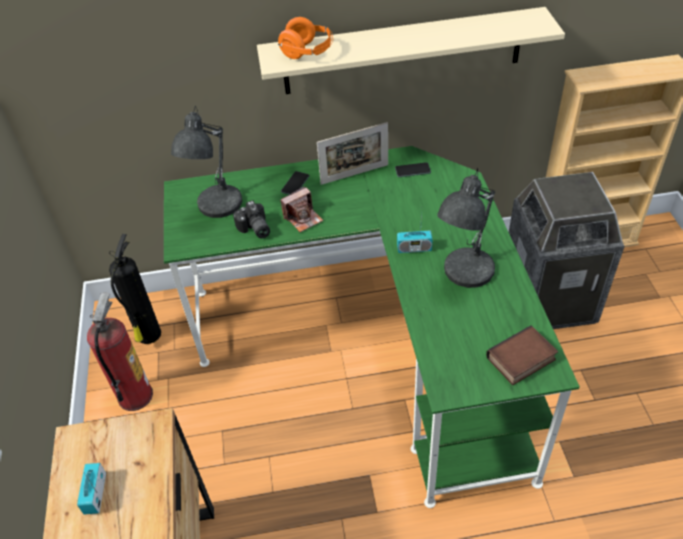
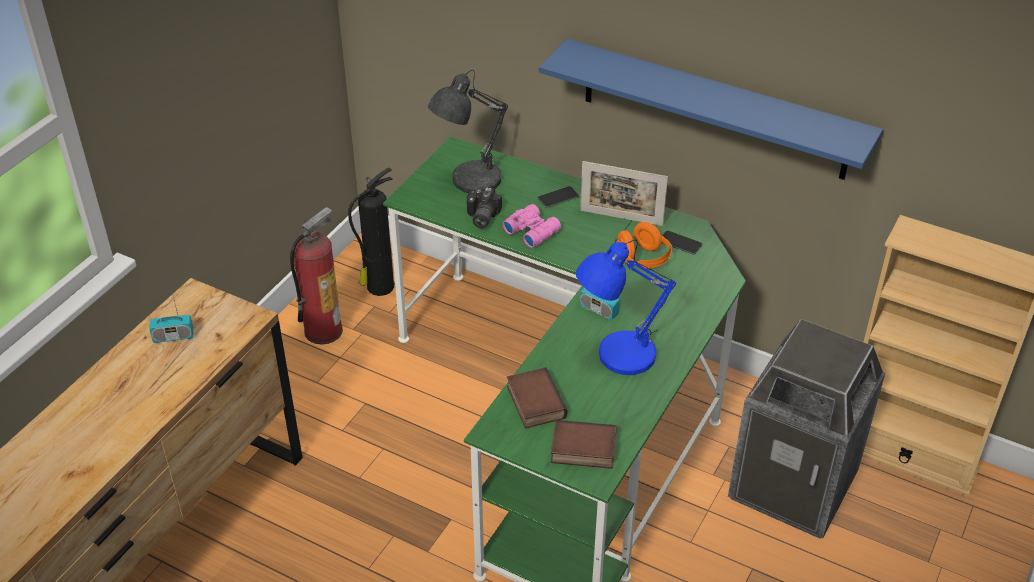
camera: 35 degrees right, 5 degrees down
(95, 494) = (173, 336): radio -> radio turned 135 degrees counterclockwise
(303, 218) = (531, 230): camera -> pink binoculars
(308, 52) = (599, 66): orange headphones -> orange headphones (643, 260)
(402, 51) = (714, 110): beige shelf -> blue shelf
(448, 346) = (534, 402): none -> book
(465, 273) = (619, 356): grey table lamp -> blue table lamp

